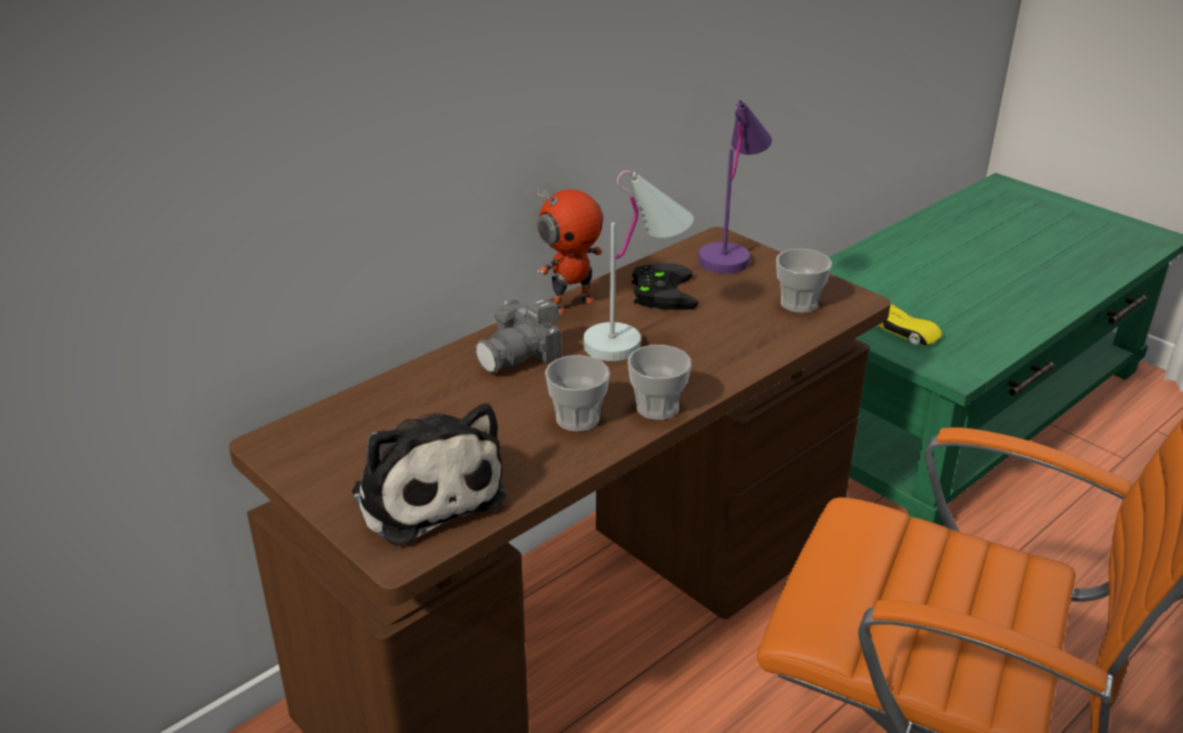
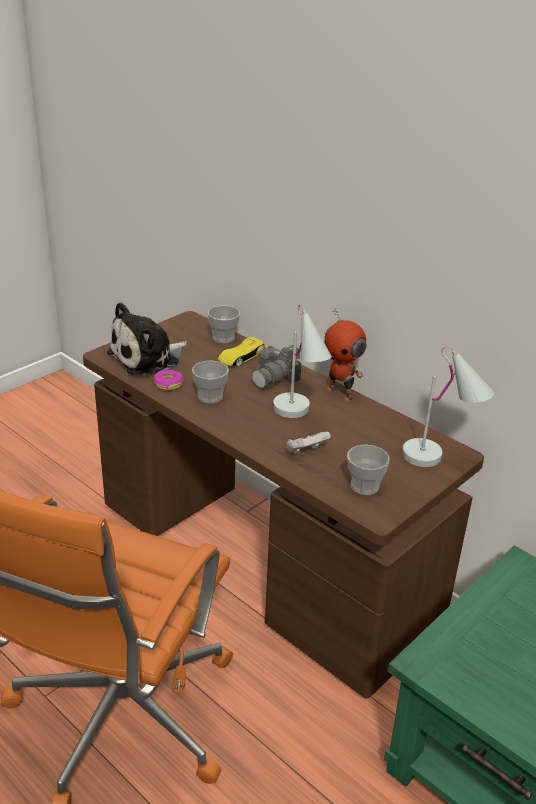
camera: 85 degrees right, 0 degrees up
(521, 355) = (276, 378): camera -> camera turned 90 degrees counterclockwise
(531, 465) = (168, 384): none -> donut
(657, 408) = (222, 422): cup -> cup (223, 338)
(660, 291) = (366, 426): black game controller -> none
(729, 340) = (305, 452): none -> white game controller
(732, 252) = (439, 460): purple table lamp -> white table lamp
(903, 330) = (488, 636): yellow toy car -> yellow toy car (241, 356)

